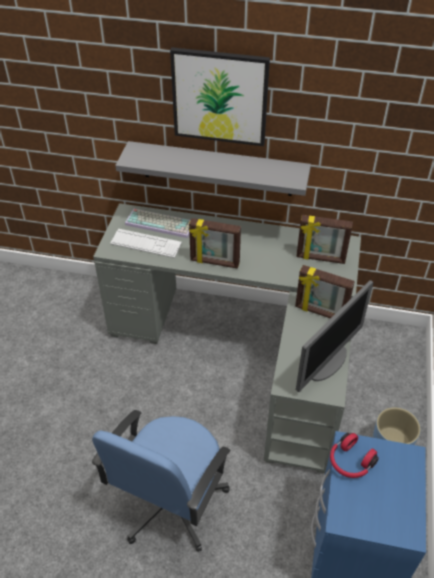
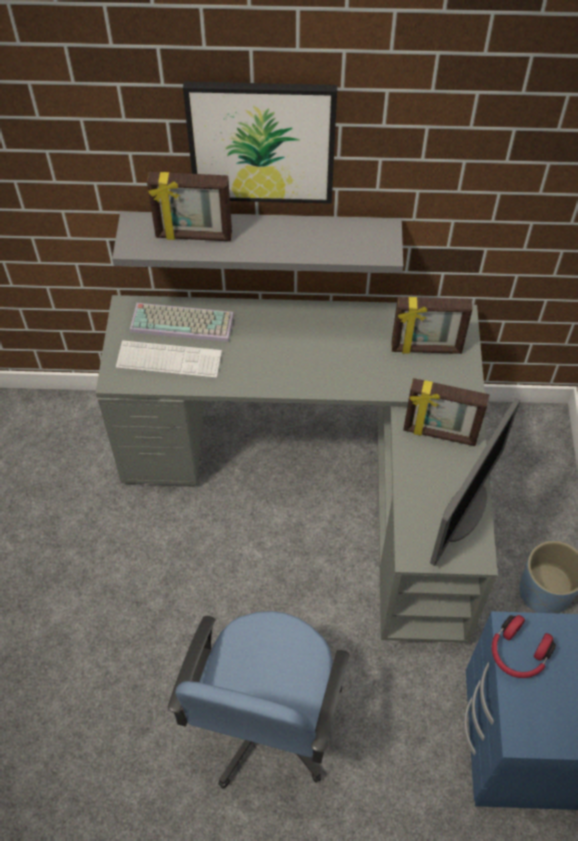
camera: 10 degrees left, 10 degrees up
(214, 262) = (276, 377): picture frame -> picture frame (193, 236)

